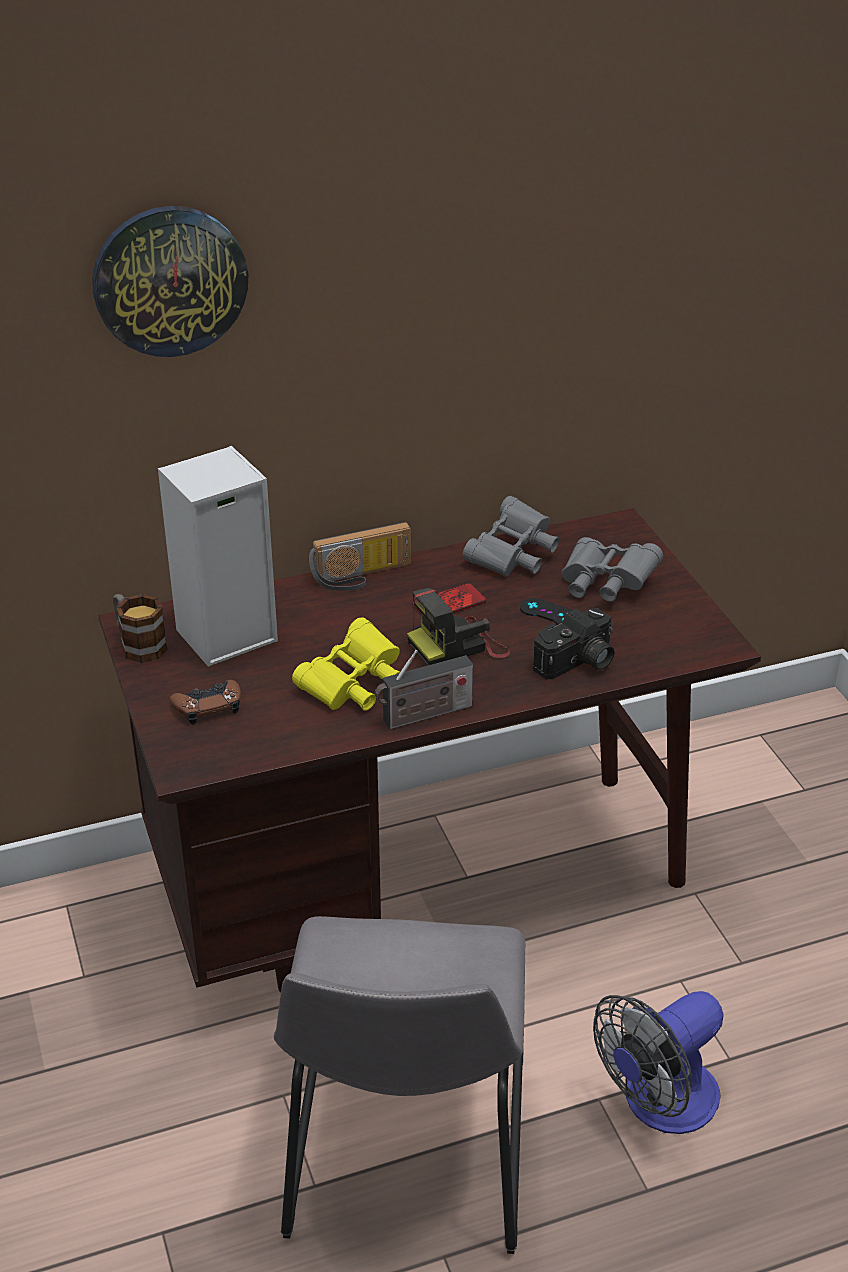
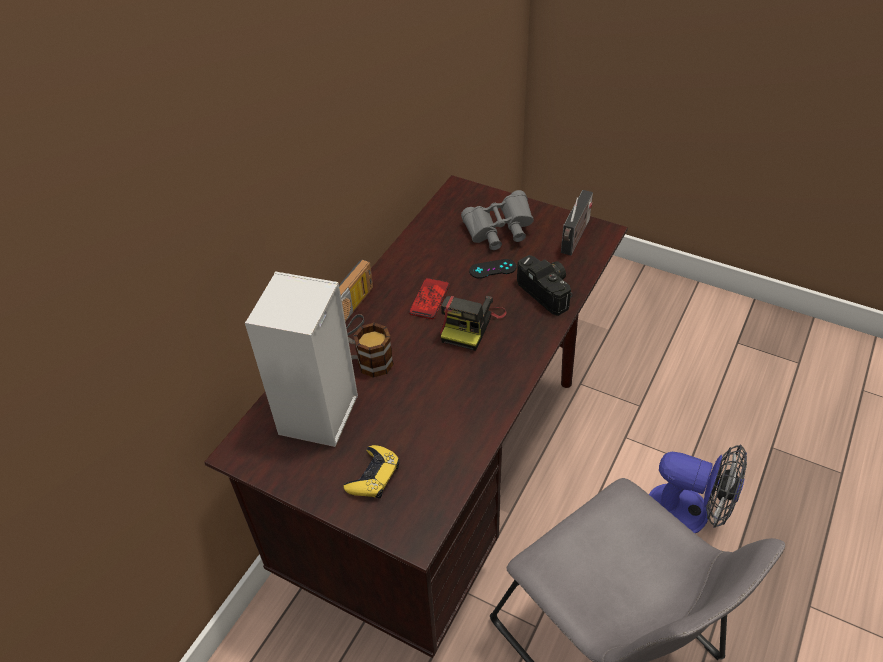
camera: 40 degrees left, 10 degrees up
(138, 644) = (264, 464): mug -> mug (367, 363)
(170, 280) = (178, 155): wall clock -> none
(208, 706) = (373, 476): brown game controller -> yellow game controller
(353, 686) = (445, 394): yellow binoculars -> none
(424, 715) = (511, 385): radio -> radio (575, 238)
(513, 556) = (426, 244): grey binoculars -> none
(577, 663) = (548, 291): camera -> camera turned 45 degrees counterclockwise
(659, 1104) = (689, 513): fan -> fan turned 75 degrees counterclockwise

